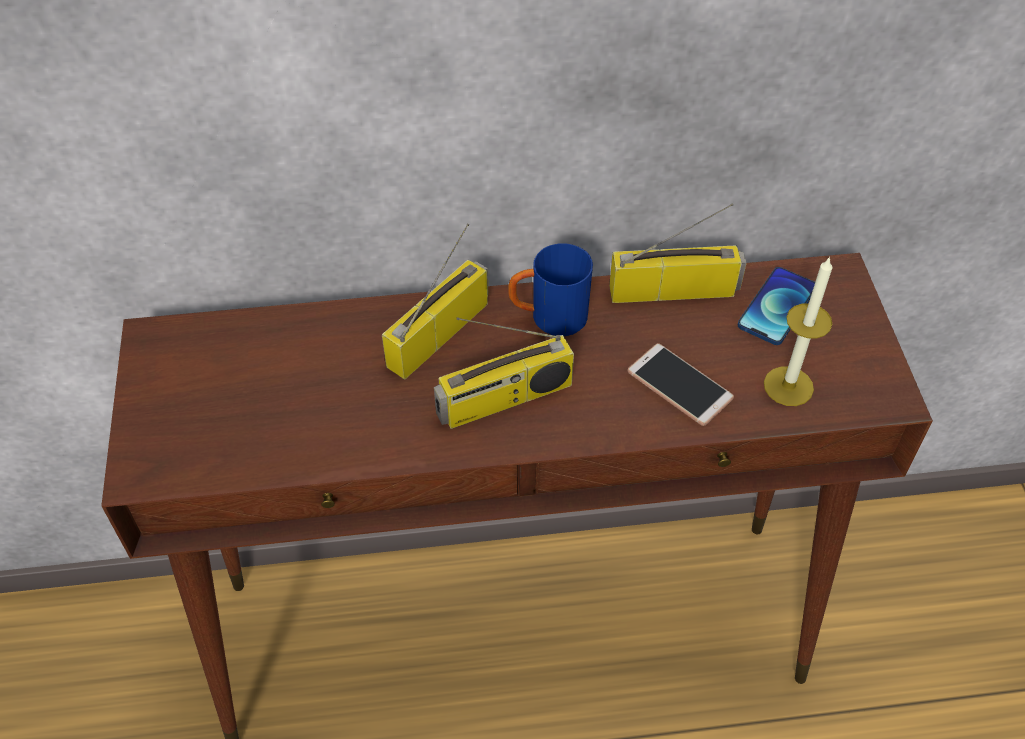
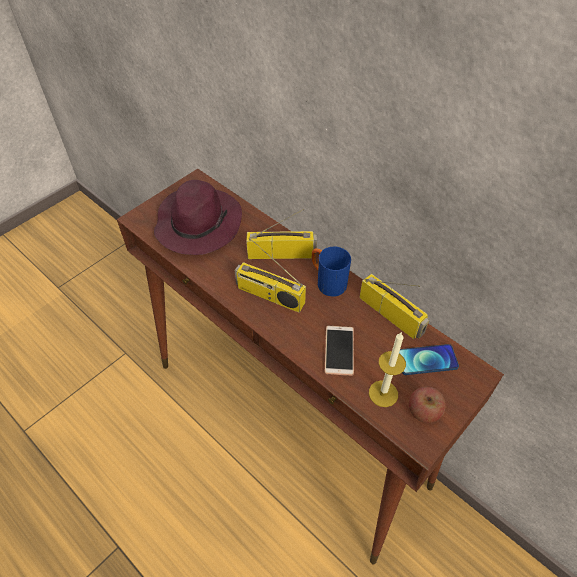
camera: 50 degrees right, 0 degrees up
(255, 395) = (198, 223): none -> purple hat
(848, 364) = (424, 411): none -> apple

